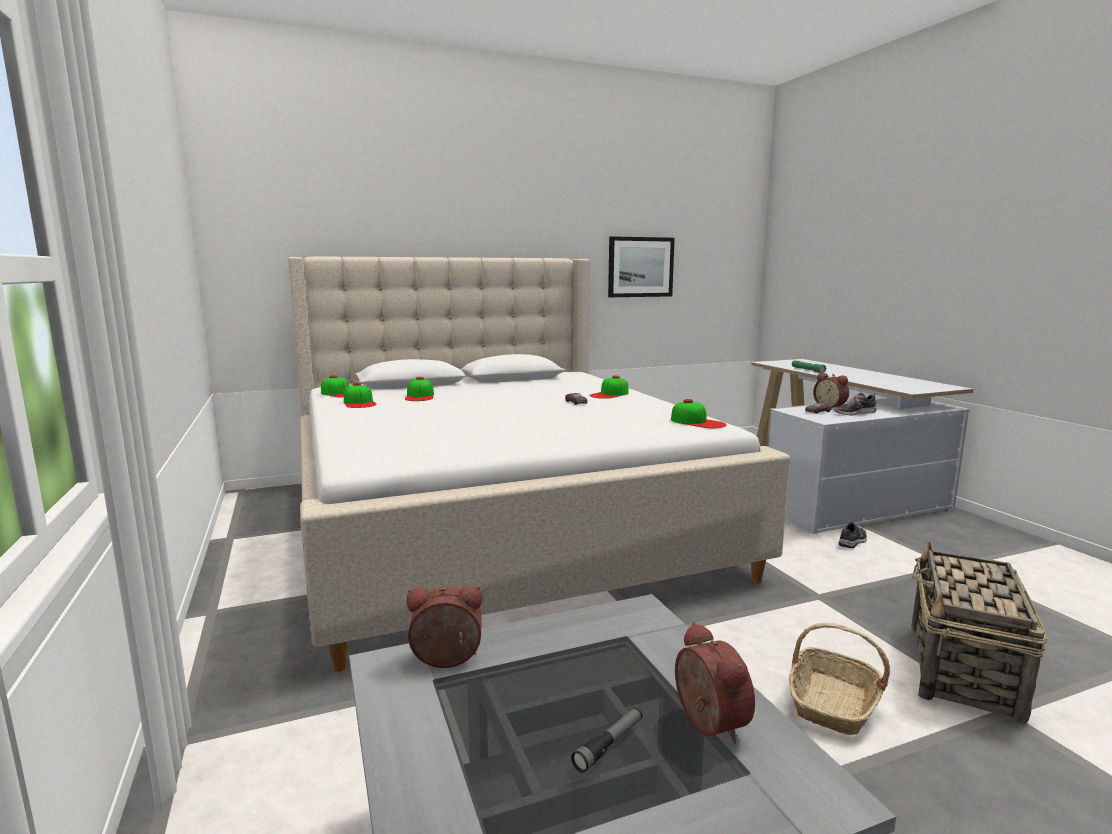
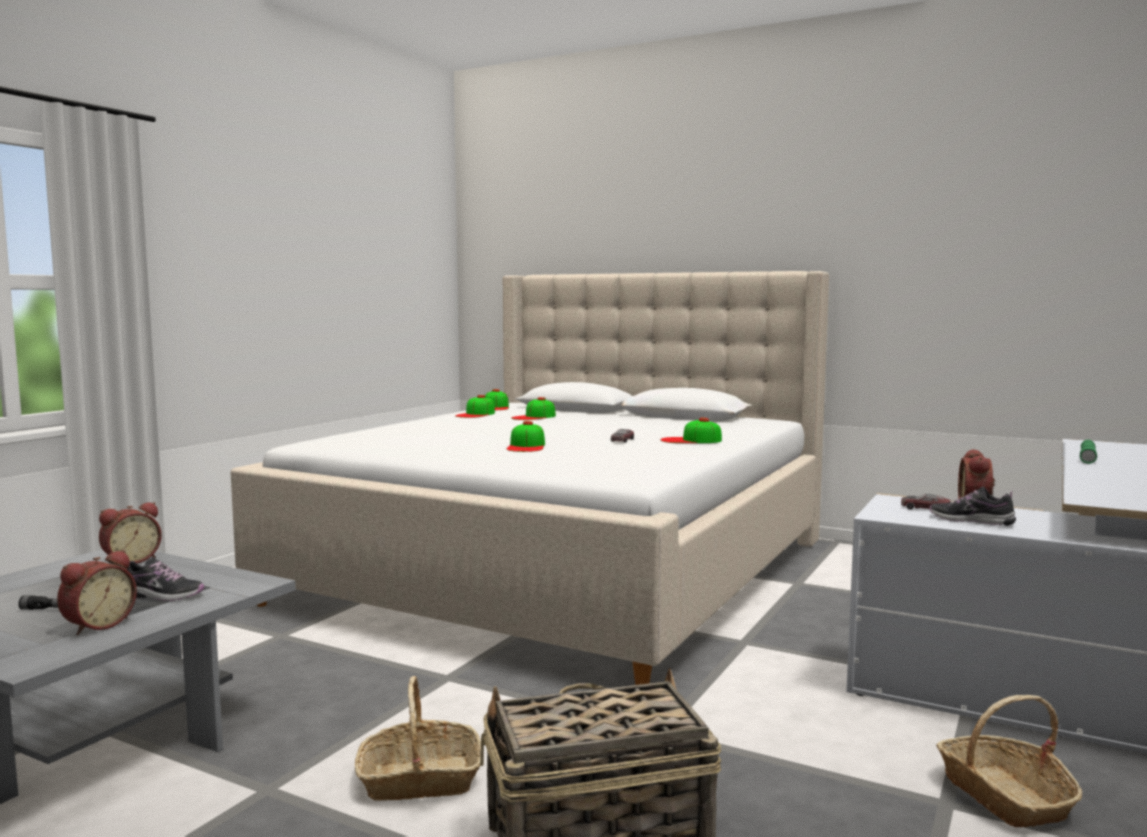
camera: 50 degrees right, 5 degrees down
(446, 661) = (131, 560): alarm clock -> alarm clock turned 90 degrees clockwise
(640, 267) = (935, 281): picture -> none
(697, 422) = (634, 472): cap -> cap (526, 446)
(853, 542) = (883, 722): shoe -> shoe (161, 595)
(951, 552) = (1005, 796): none -> basket

